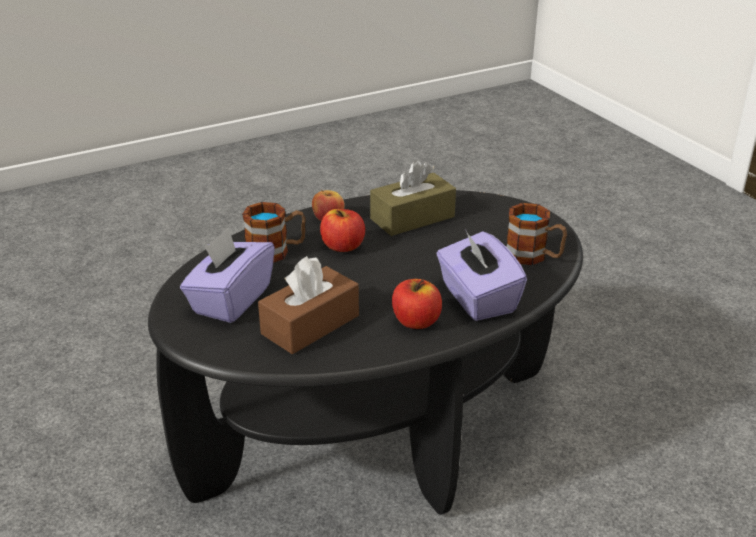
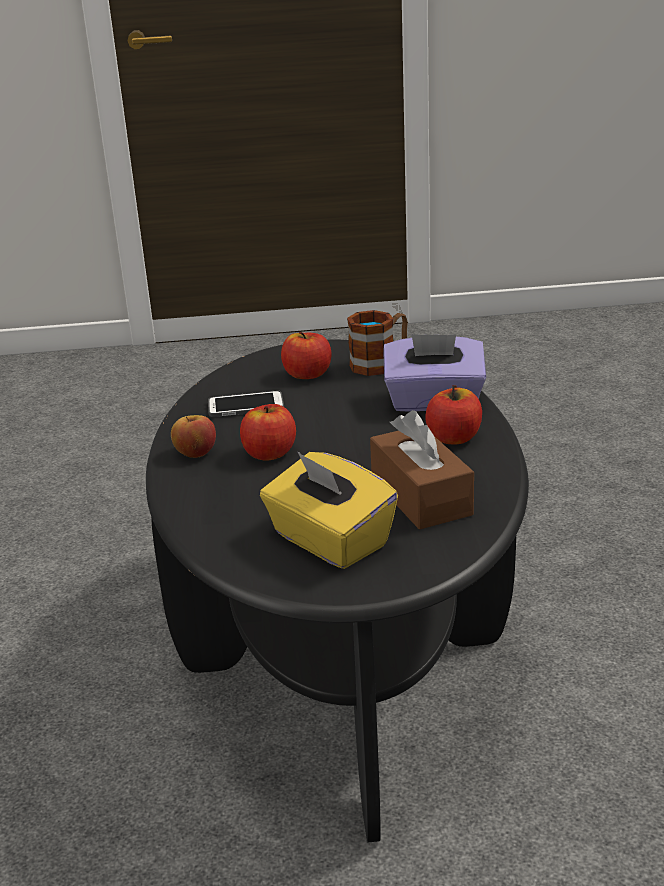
camera: 65 degrees left, 5 degrees down
(231, 300) = (329, 541): purple tissue box -> yellow tissue box
(276, 252) = (241, 496): mug -> none
(412, 218) = (246, 406): brown tissue box -> phone
(485, 229) = (307, 375): none -> apple

